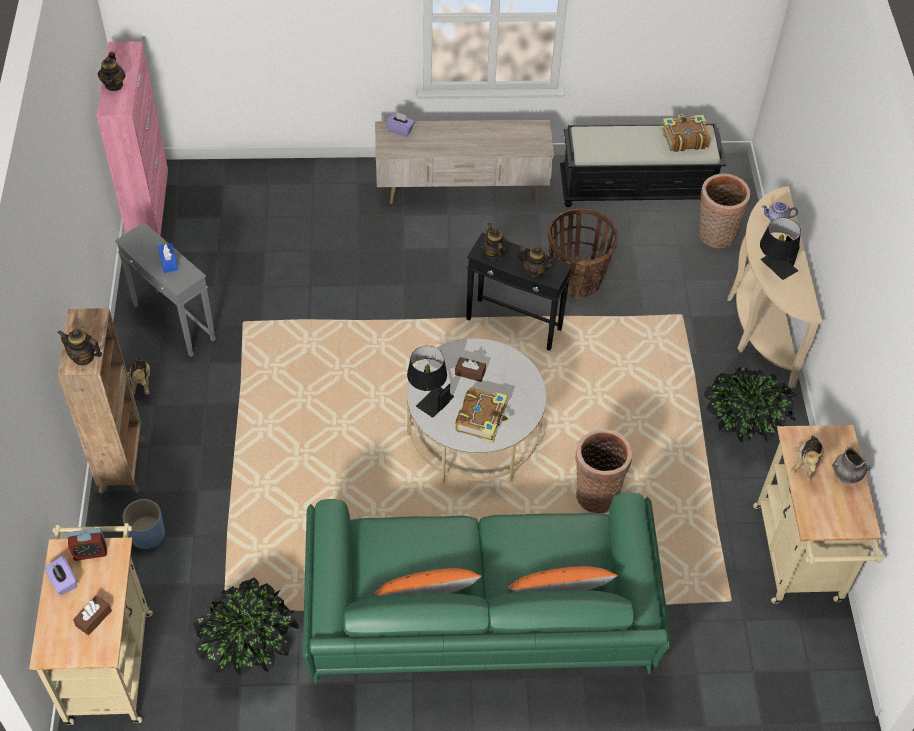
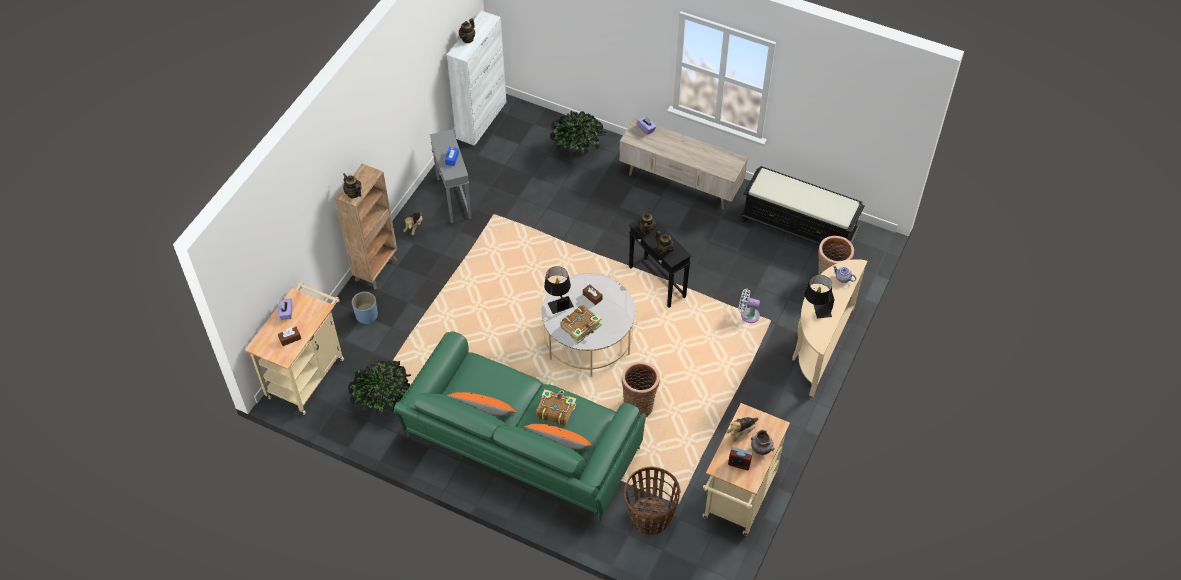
camera: 30 degrees right, 0 degrees up
(90, 552) = (308, 303): alarm clock -> alarm clock (739, 464)
(148, 204) = (481, 120): pink cabinet -> white cabinet
(577, 279) = (717, 270): basket -> basket (650, 517)
(650, 319) = (748, 315): none -> white fan
(684, 138) = (832, 203): book -> book (555, 410)
(741, 429) = (758, 407): potted plant -> potted plant (578, 150)

